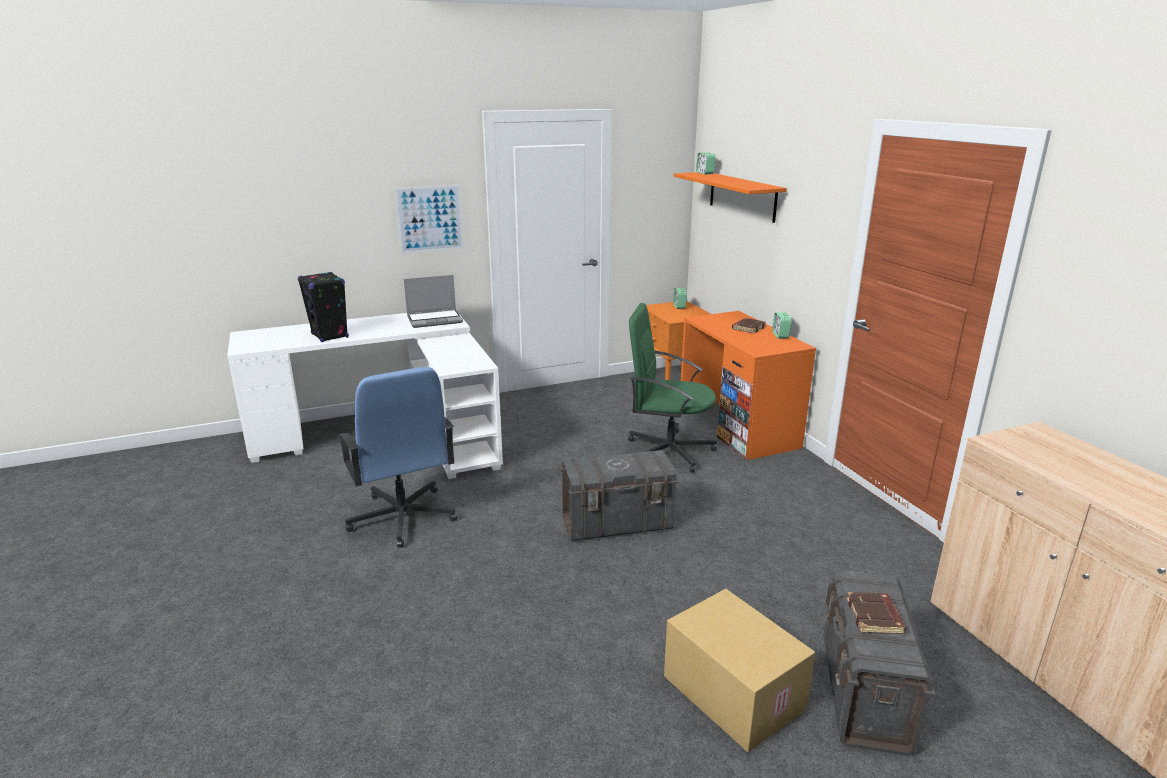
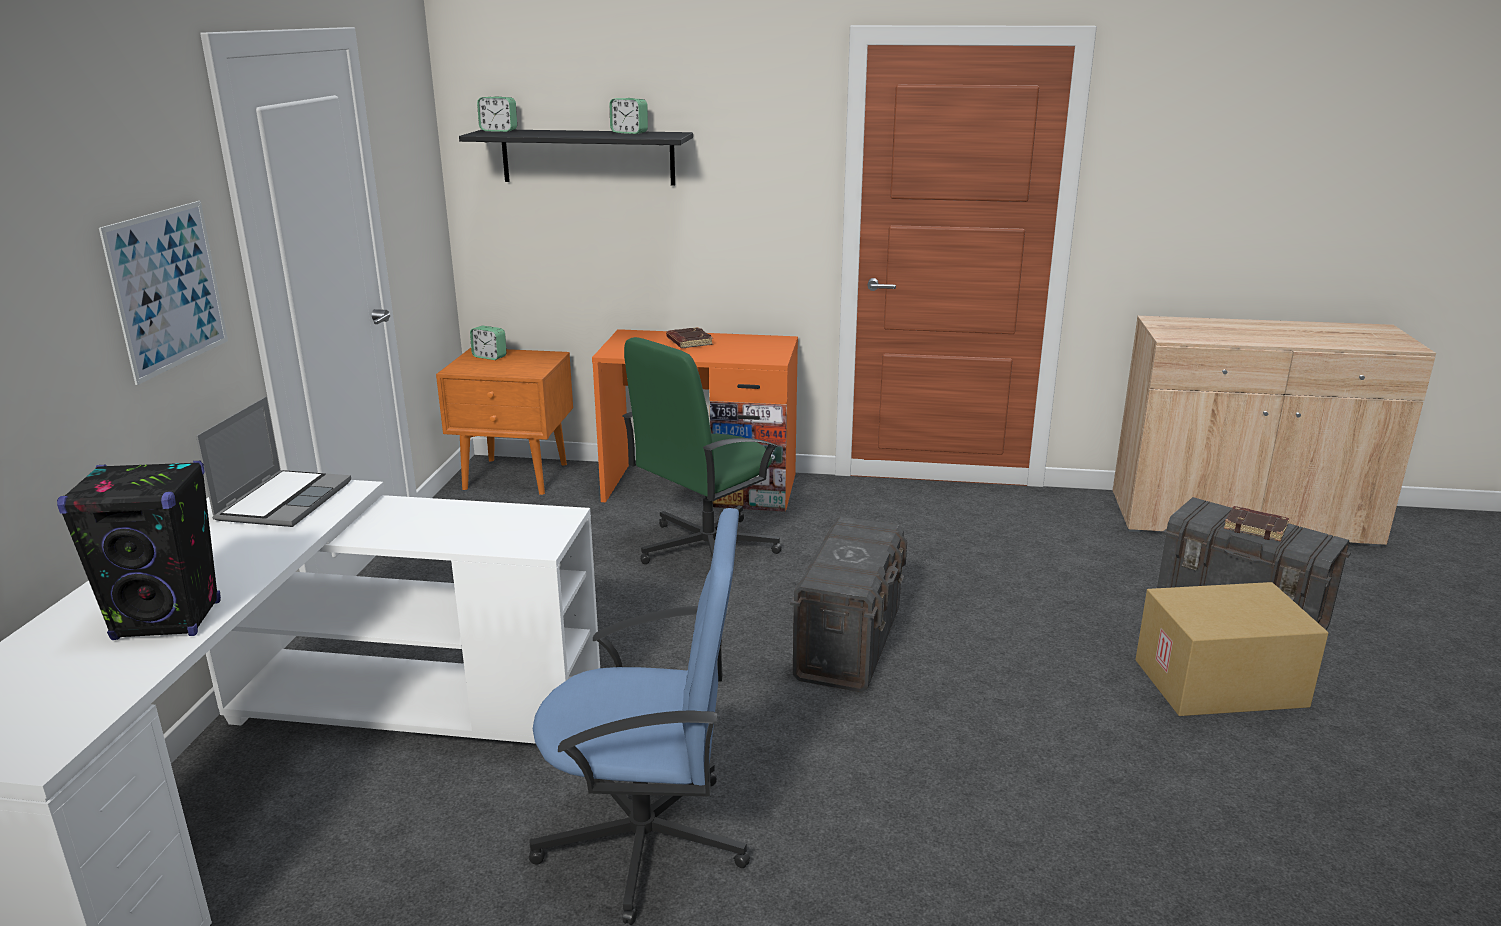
camera: 60 degrees left, 0 degrees up
(742, 196) = (588, 157): orange shelf -> black shelf
(780, 335) = (737, 337): alarm clock -> alarm clock (629, 132)

